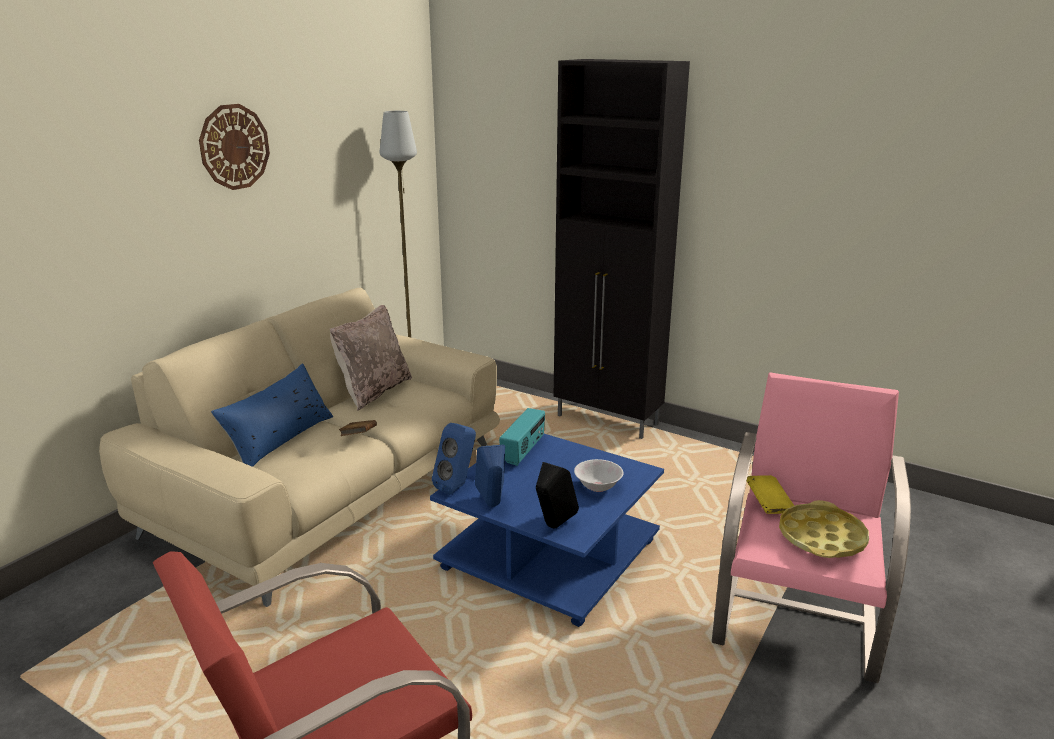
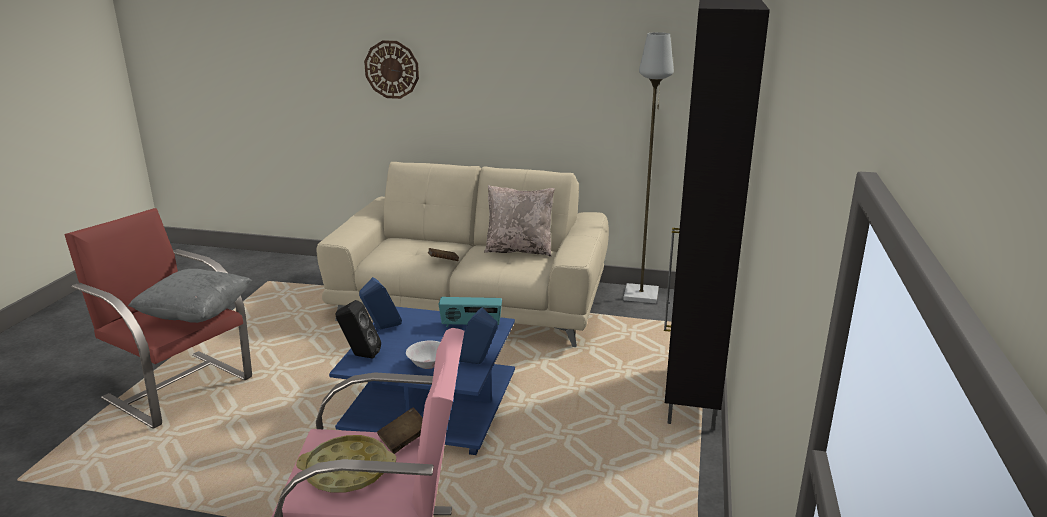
camera: 70 degrees right, 0 degrees up
(234, 147) = (504, 41): wall clock -> wall clock (392, 69)
(280, 439) = (426, 242): blue pillow -> none
(370, 649) = (196, 315): none -> grey pillow
(457, 486) = (403, 311): blue speaker -> blue speaker (477, 363)
(768, 504) = (404, 440): yellow book -> brown book

